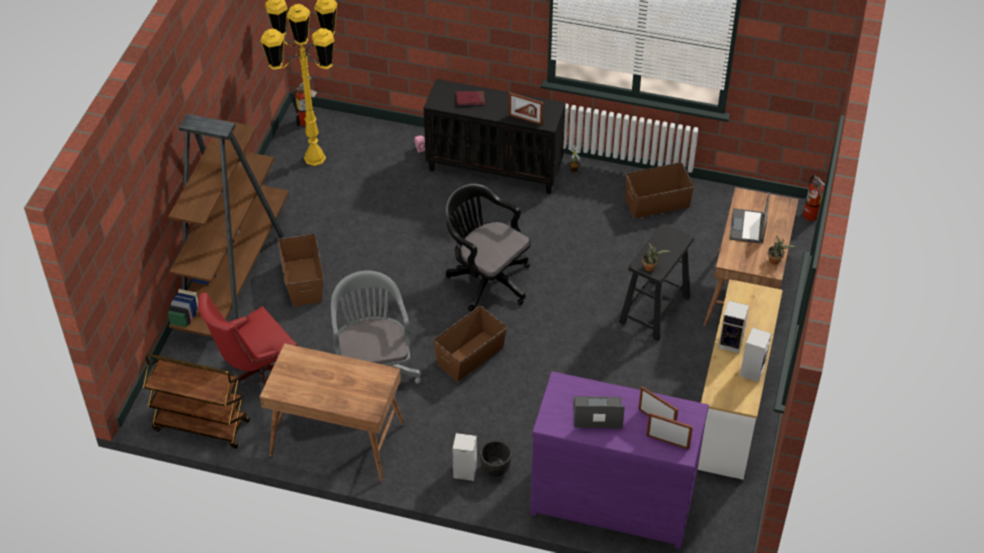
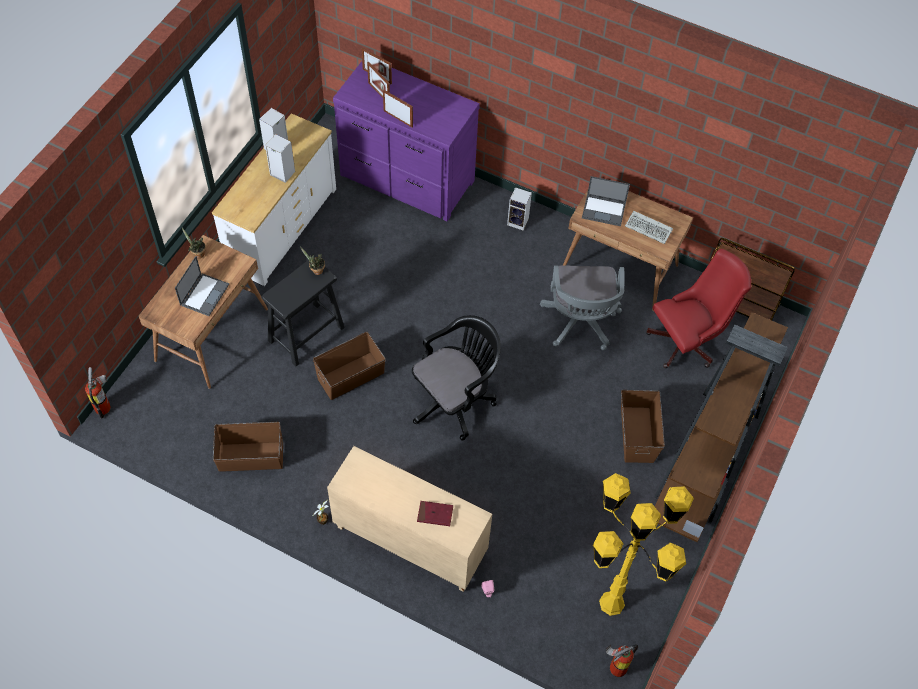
camera: 170 degrees left, 10 degrees up
(308, 374) = (649, 228): none -> keyboard
(470, 355) = (490, 322): brown storage box -> brown storage box (351, 376)
(486, 279) = (455, 400): black office chair -> black office chair turned 90 degrees counterclockwise
(495, 169) = (409, 541): black cabinet -> beige cabinet
(495, 470) = (493, 218): black planter -> none
(525, 119) = (380, 470): picture frame -> picture frame (398, 118)
(597, 413) = (424, 106): laptop -> laptop (604, 210)

